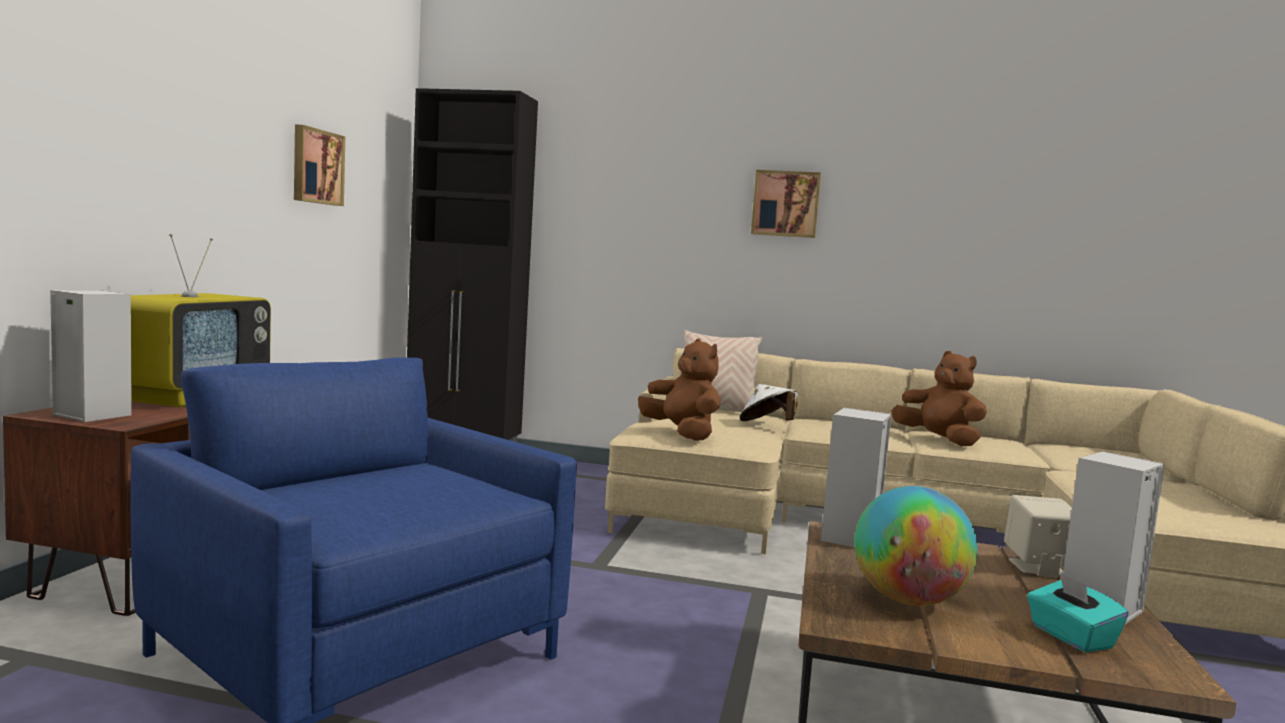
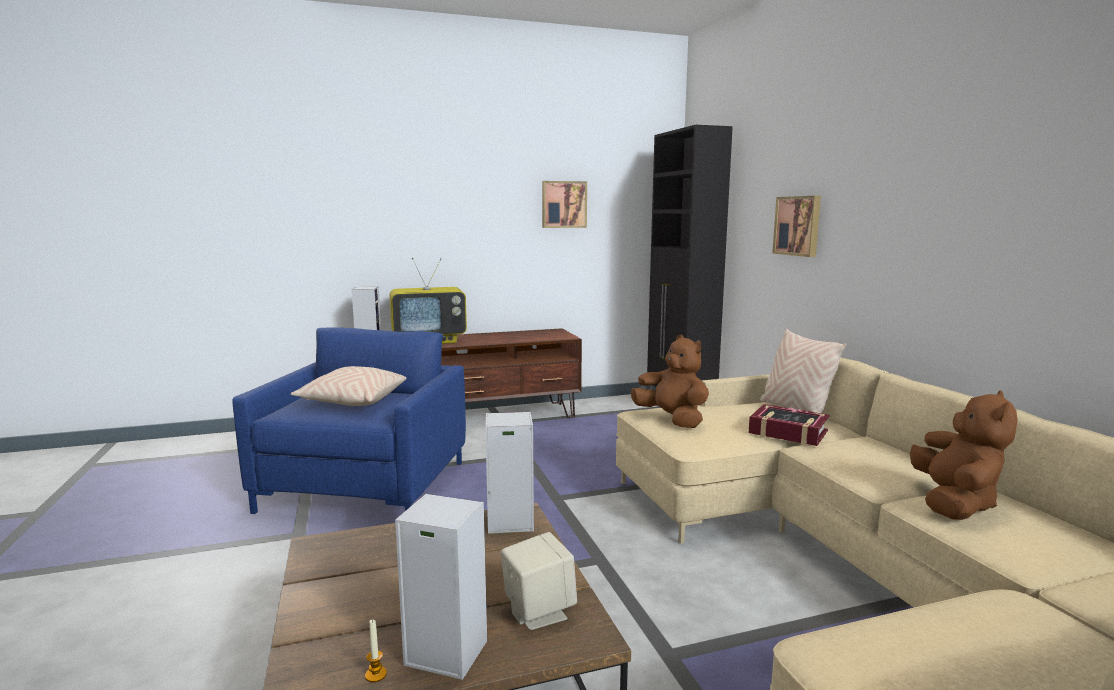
camera: 60 degrees right, 5 degrees up
(392, 489) = (352, 401): none -> beige pillow
(682, 434) = (672, 420): brown plush toy -> brown plush toy turned 60 degrees counterclockwise
(767, 425) = (788, 432): white hat -> book
(785, 204) = (902, 197): picture -> picture (798, 226)
(908, 601) = (381, 562): globe -> none
(1071, 637) = (355, 638): turquoise tissue box -> none
(1136, 639) = (376, 675): none -> candle

